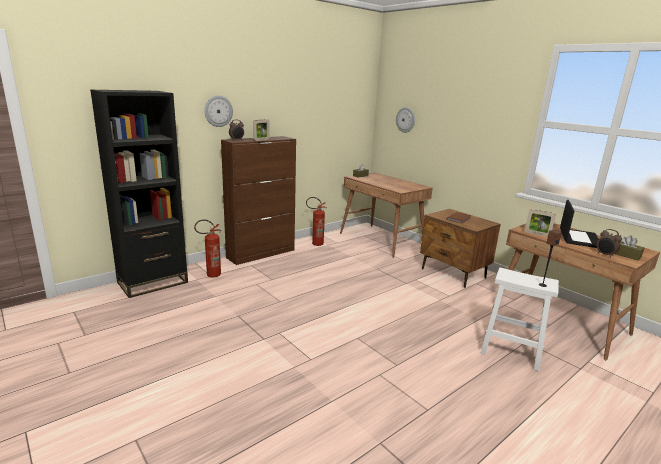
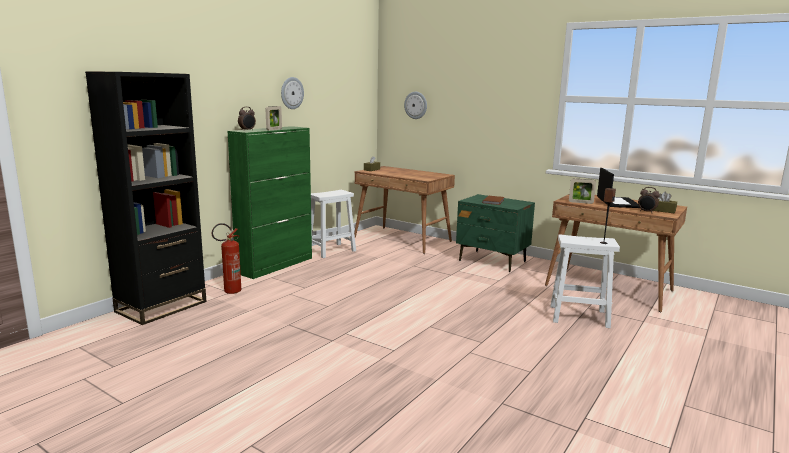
camera: 15 degrees left, 5 degrees down
(218, 111) = (222, 98): wall clock -> wall clock (291, 93)
(261, 253) = (276, 265): brown cabinet -> green cabinet
(315, 244) = (331, 250): fire extinguisher -> white stool
(453, 273) = (492, 261): brown nightstand -> green nightstand

